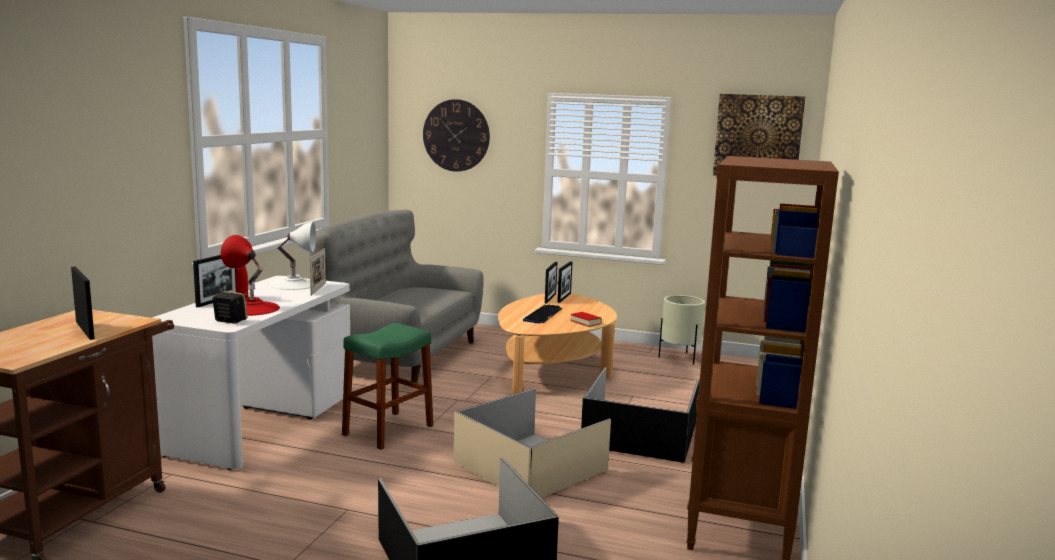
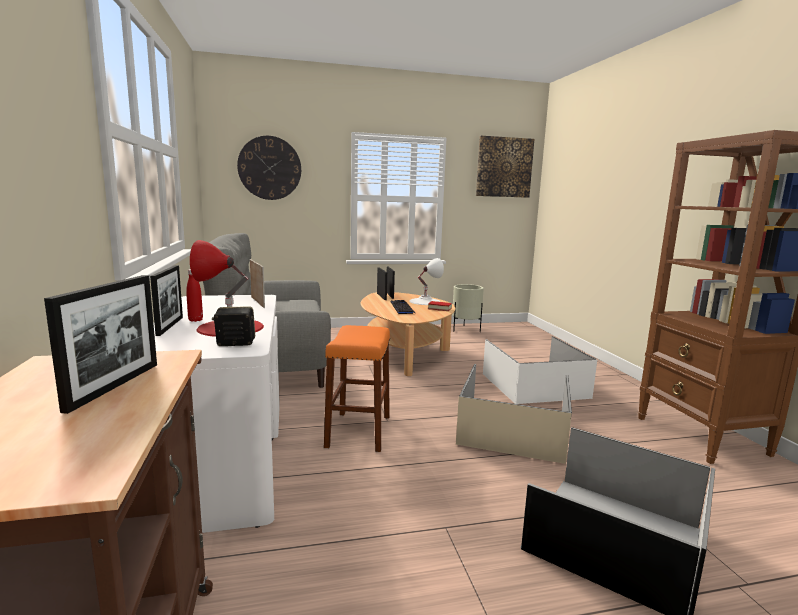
camera: 30 degrees left, 0 degrees up
(85, 330) = (114, 386): picture frame -> picture frame turned 75 degrees clockwise
(293, 284) = (221, 301): white table lamp -> white table lamp (425, 301)
(388, 430) = (358, 431): green stool -> orange stool
(641, 435) = (535, 385): black storage box -> white storage box

